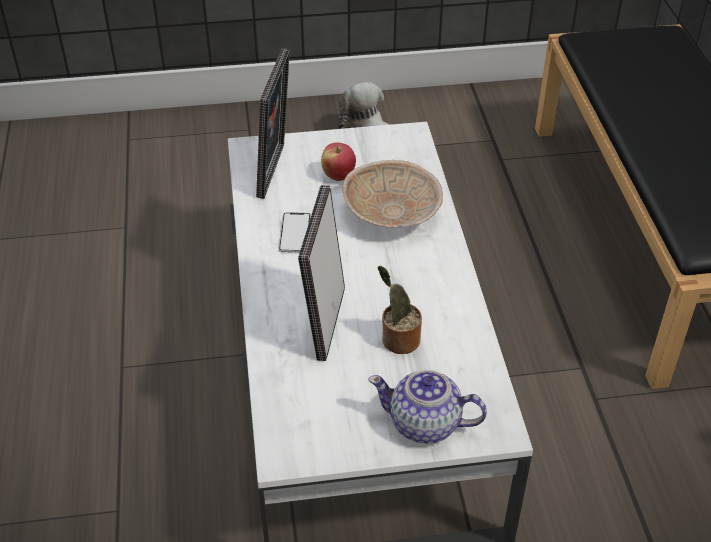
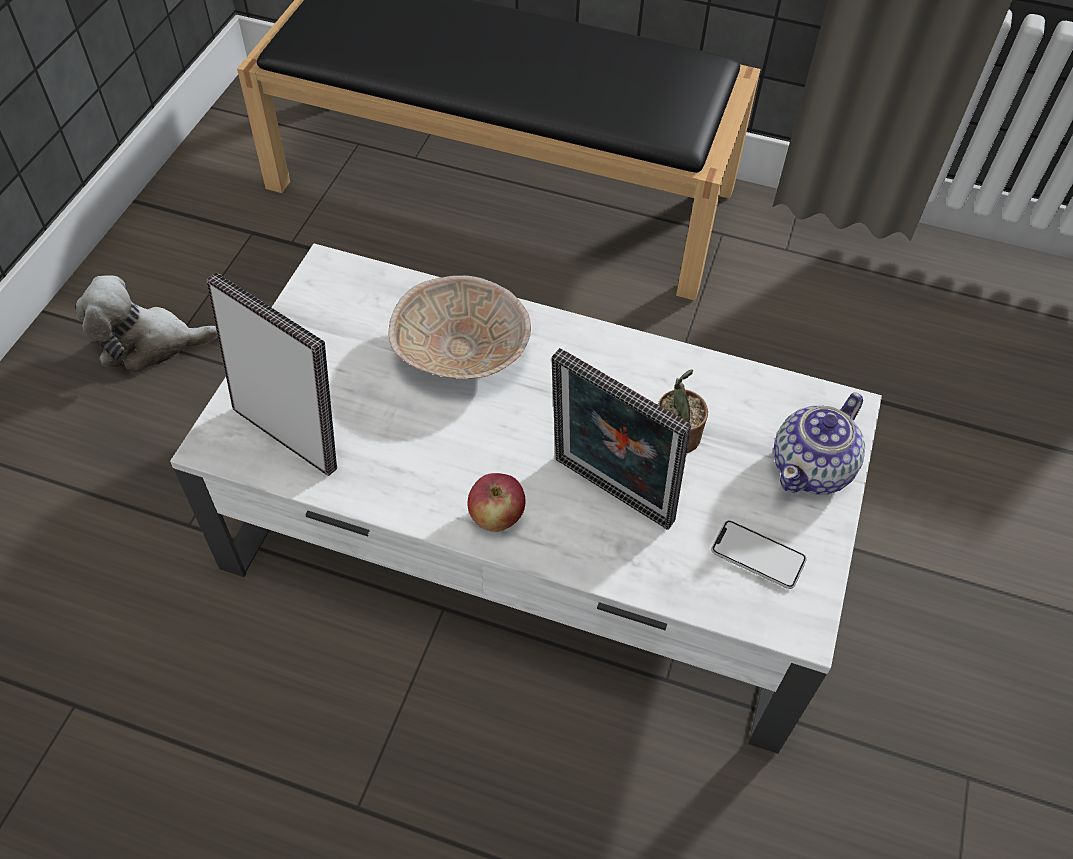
camera: 65 degrees left, 10 degrees up
(295, 233) = (430, 462): phone -> phone (758, 555)
(338, 175) = (350, 371): apple -> apple (496, 517)

